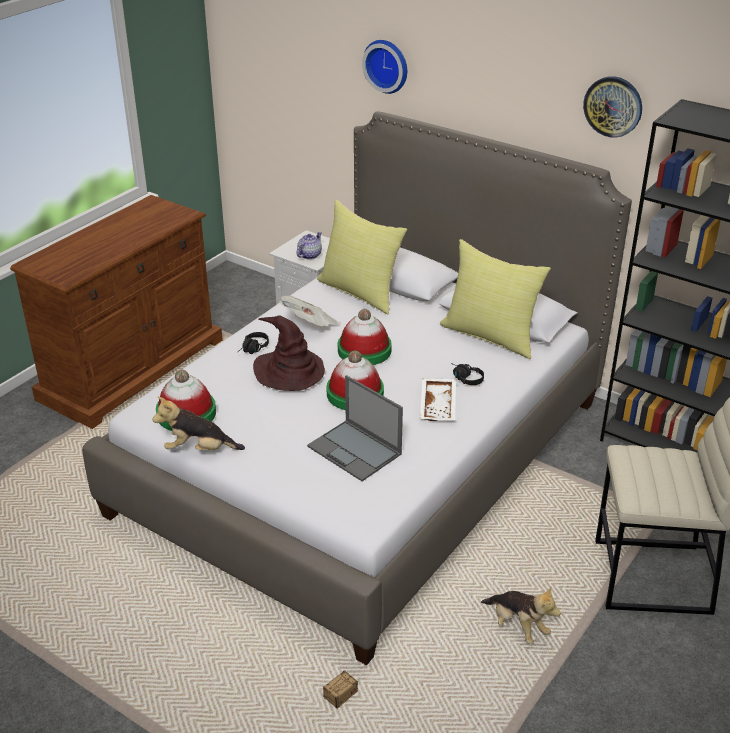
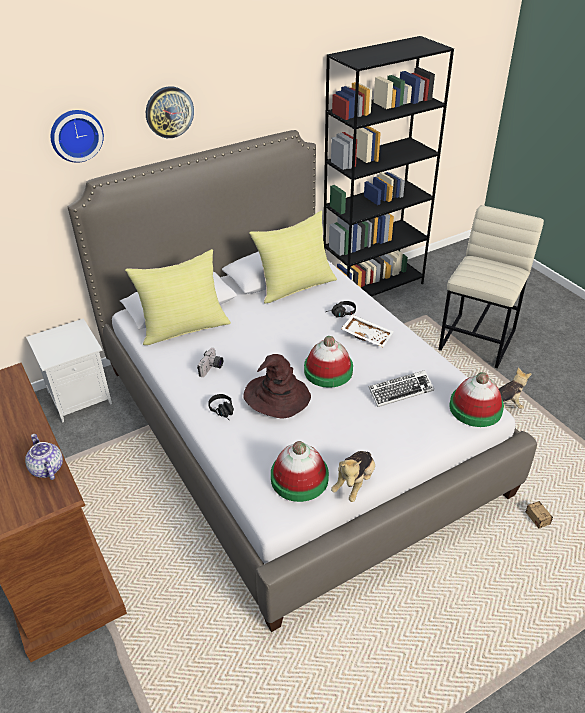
camera: 65 degrees left, 5 degrees up
(309, 255) = (72, 346): teapot -> teapot (46, 468)
(310, 325) = (212, 368): newspaper -> camera
(355, 451) = (400, 391): laptop -> keyboard
(364, 350) = (272, 349): hat -> hat (475, 408)
(613, 106) = (280, 81): wall clock -> wall clock (169, 112)

